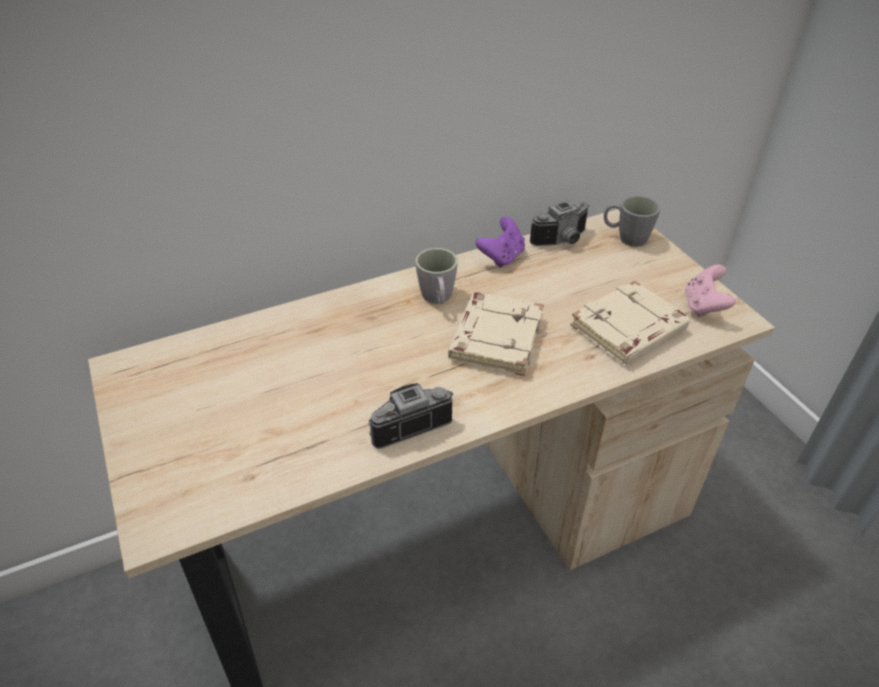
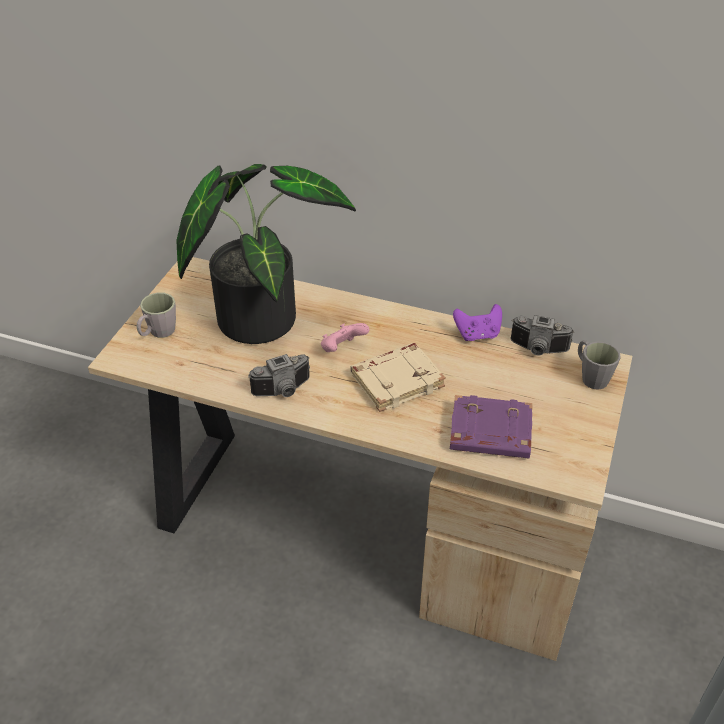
camera: 45 degrees right, 0 degrees up
(273, 363) = (260, 313): none -> potted plant
(407, 422) = (284, 391): camera -> camera turned 135 degrees clockwise
(437, 299) = (397, 335): grey mug -> grey mug (158, 333)
(628, 330) = (489, 433): beige book -> purple book
(703, 306) = (570, 456): pink game controller -> pink game controller (342, 349)

